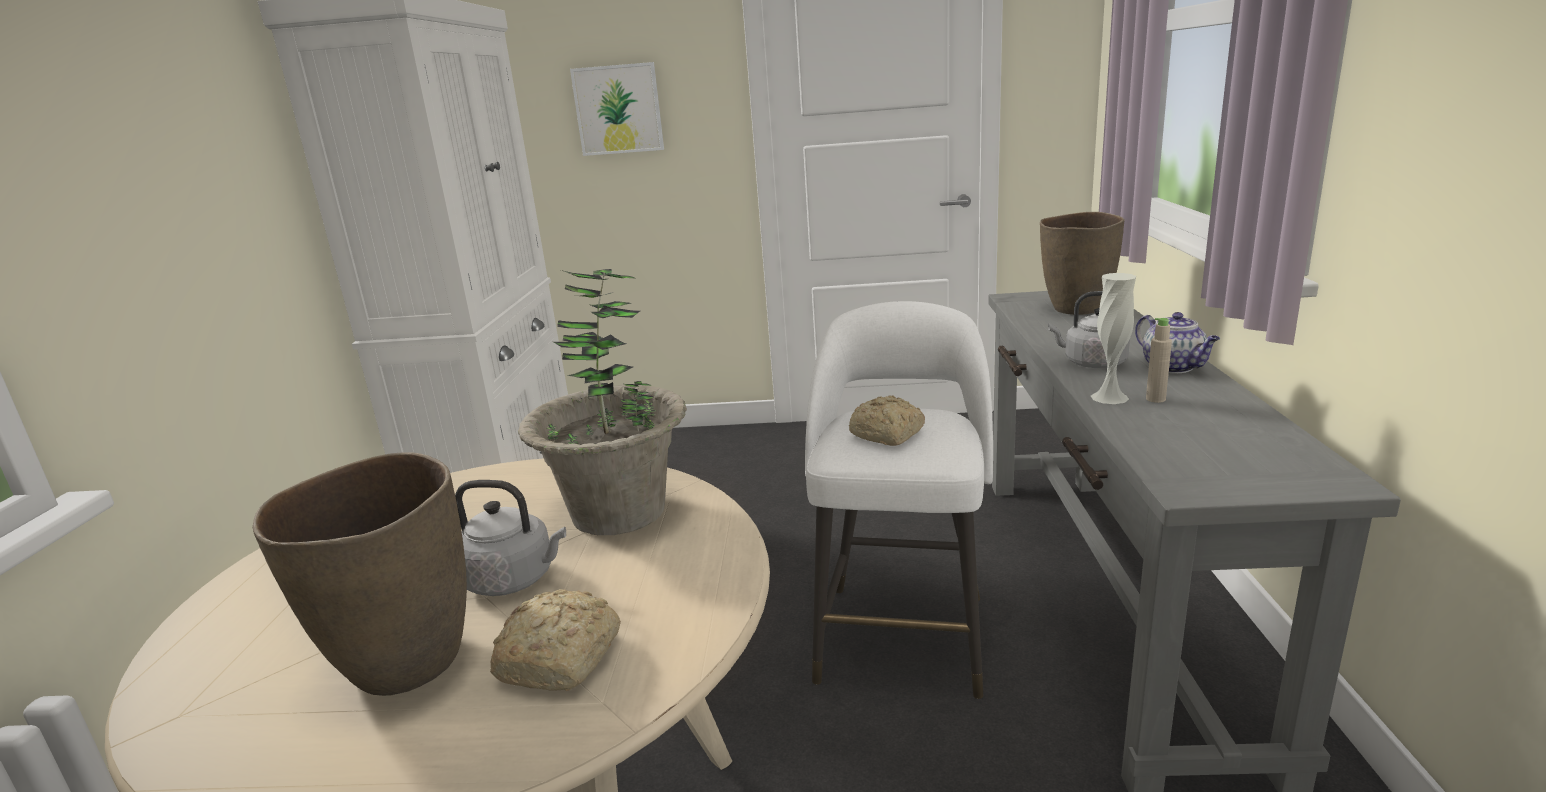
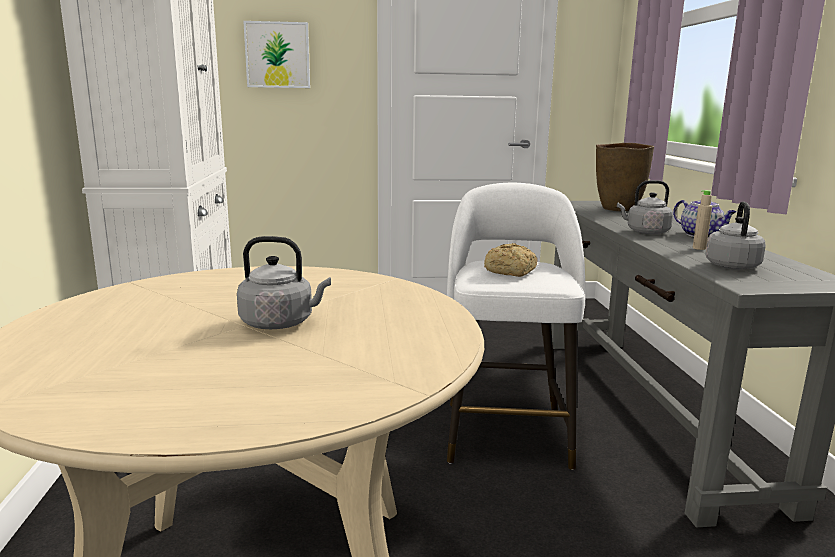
camera: 10 degrees left, 5 degrees down
(405, 665) = (217, 365): brown vase -> none
(563, 657) = (347, 360): bread -> none
(619, 512) = (344, 292): potted plant -> none
(1109, 397) = (668, 246): white vase -> none
(1186, 439) = (731, 265): none -> grey kettle

